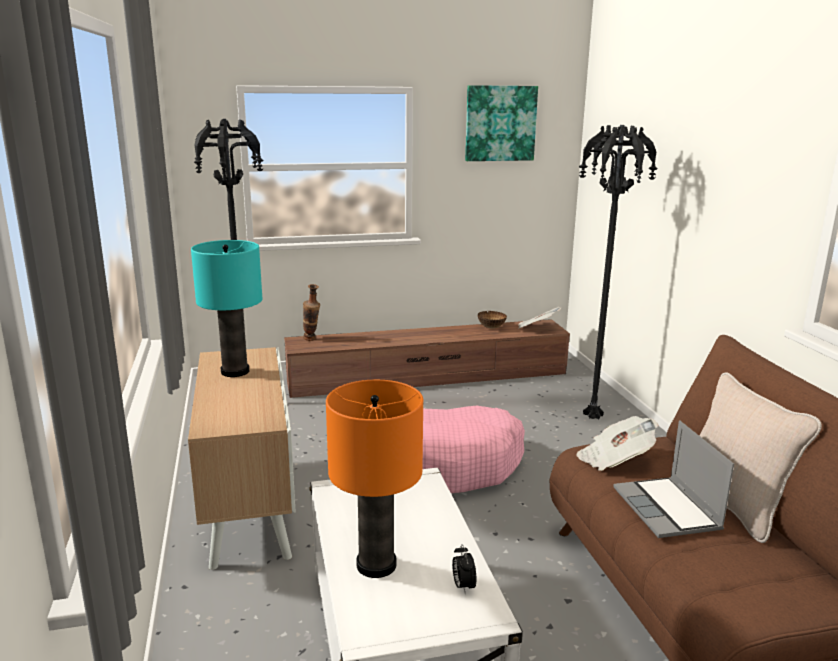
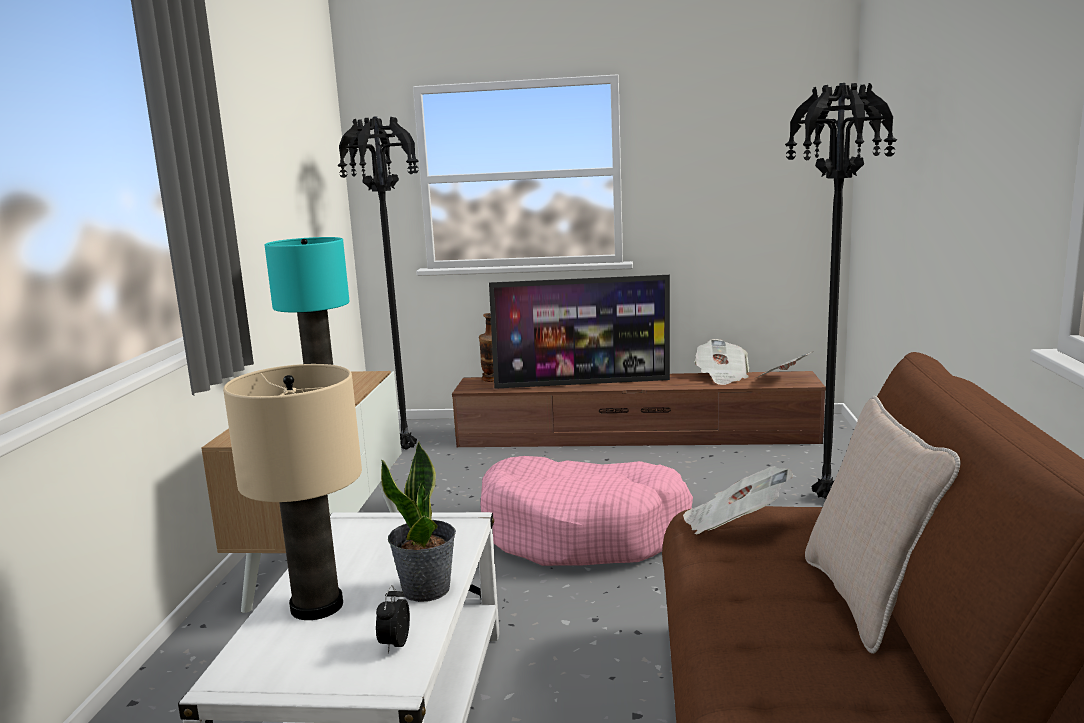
camera: 20 degrees right, 5 degrees down
(376, 564) = (317, 606): orange table lamp -> beige table lamp
(390, 339) = (582, 384): none -> television
(447, 538) = (427, 589): none -> potted plant
(491, 327) = (722, 377): bowl -> newspaper
(500, 123) = (736, 113): picture -> none
(668, 510) = (757, 593): laptop -> none

